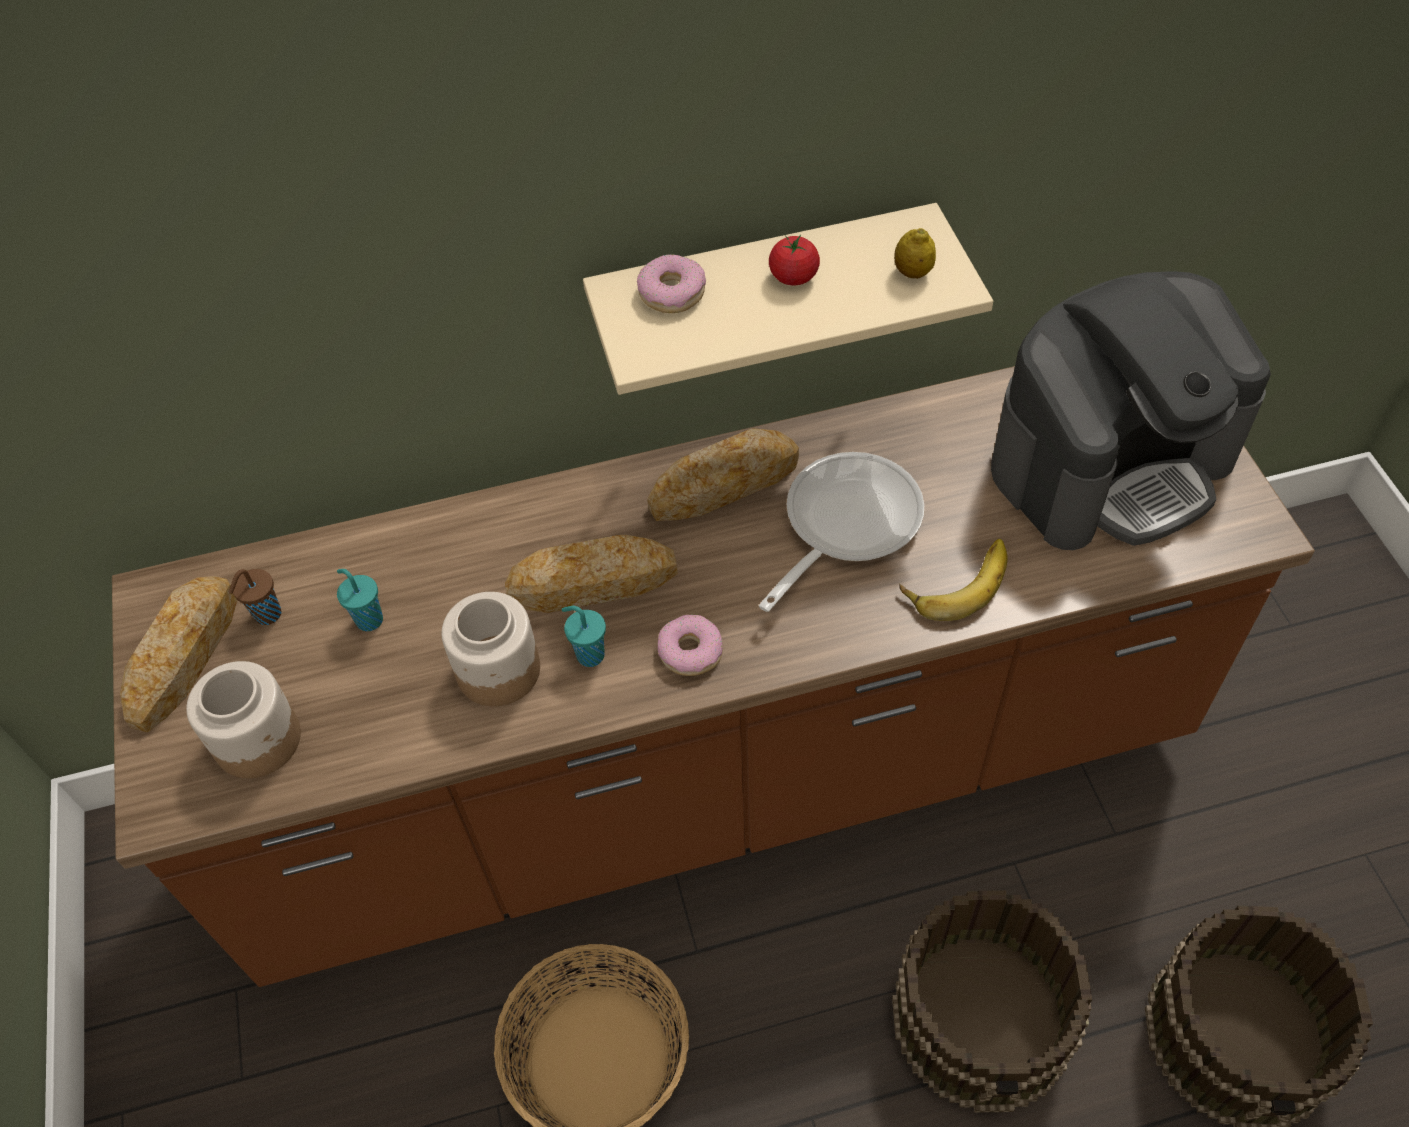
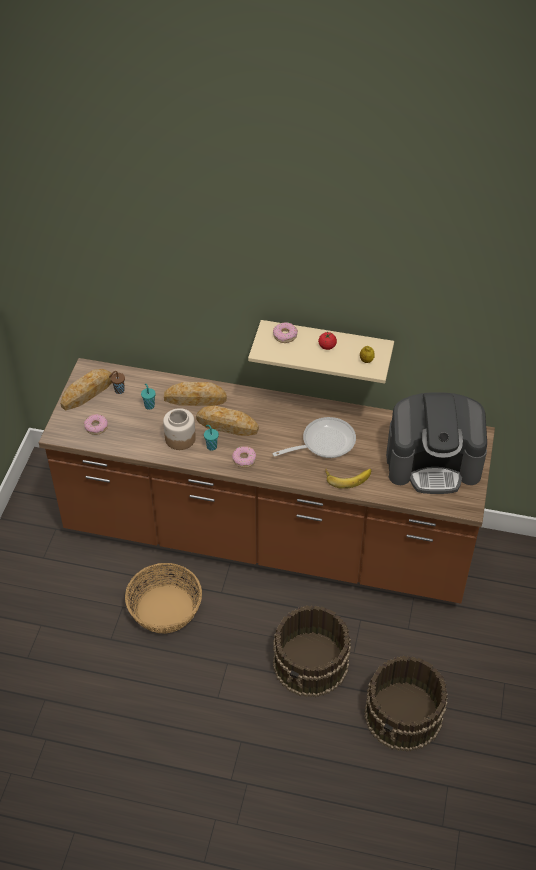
camera: 25 degrees right, 5 degrees down
(259, 740) = (96, 427): jar -> donut
(724, 483) = (292, 412): bread -> bread (195, 398)

